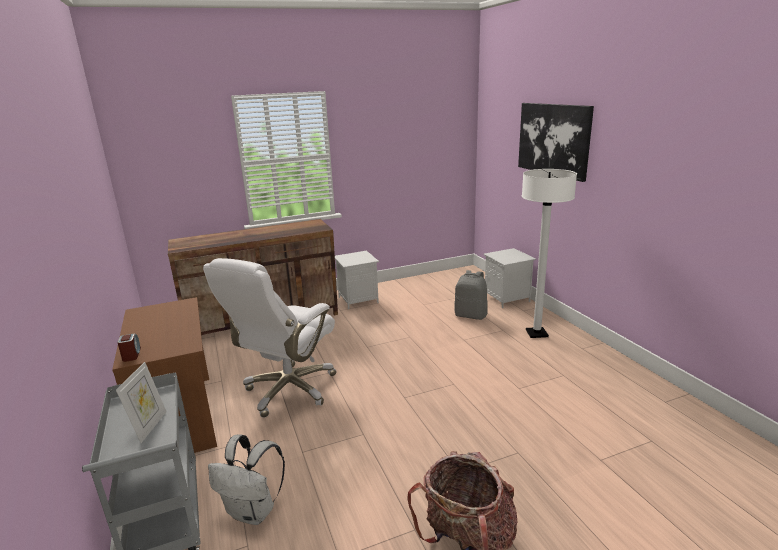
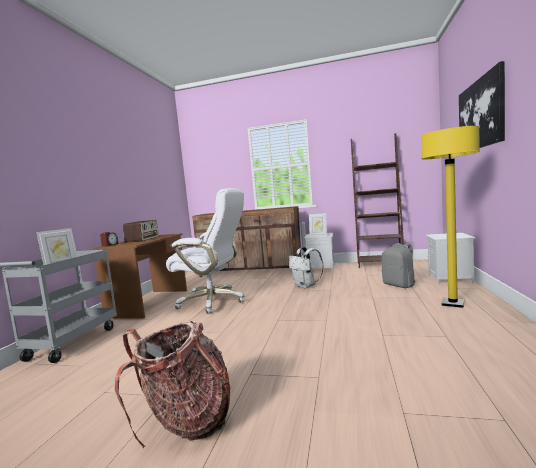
camera: 35 degrees right, 15 degrees down
(159, 326) = (142, 239): none -> radio
(253, 511) = (110, 351): white backpack -> white backpack (306, 286)
(287, 391) = (213, 303): white office chair -> white office chair turned 135 degrees counterclockwise
(358, 260) = (318, 235): none -> picture frame
(418, 281) = (380, 264): none -> brown bookcase
(536, 333) = (453, 303): white floor lamp -> yellow floor lamp

